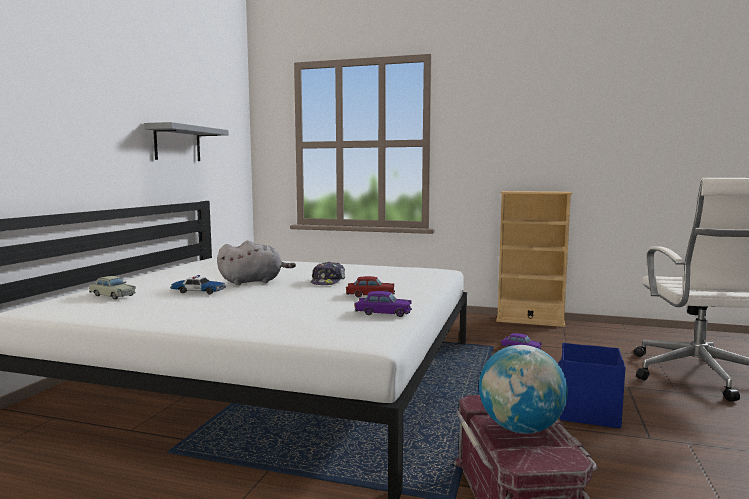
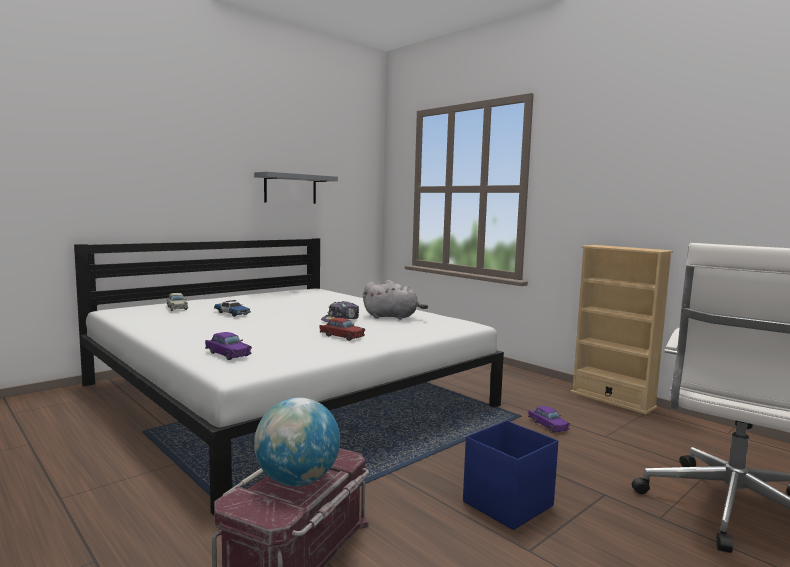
camera: 30 degrees right, 0 degrees up
(254, 282) = (286, 311): grey plush toy -> grey plush toy (392, 317)
(383, 313) = (308, 352): purple toy car -> purple toy car (228, 354)

